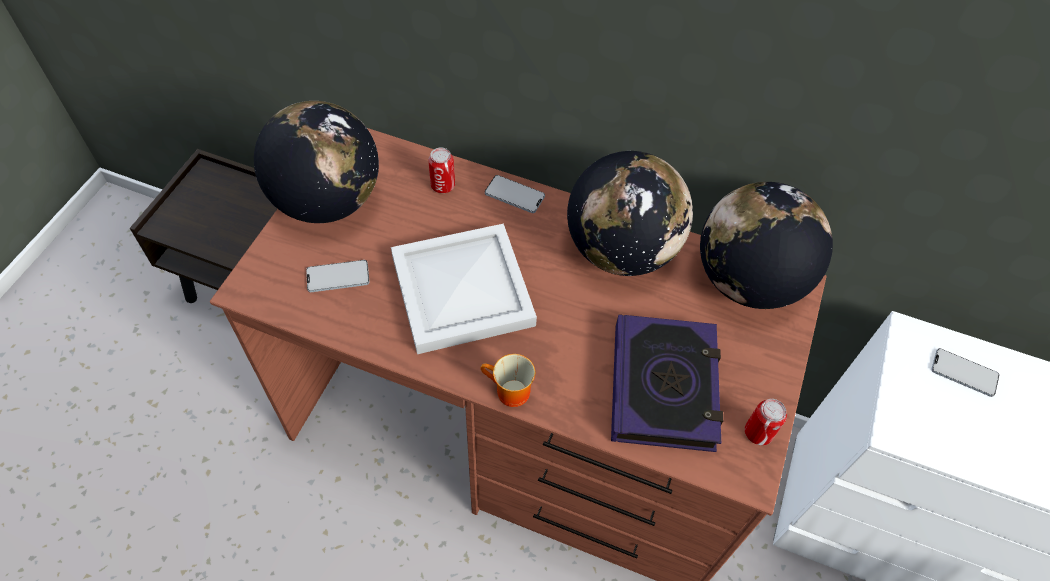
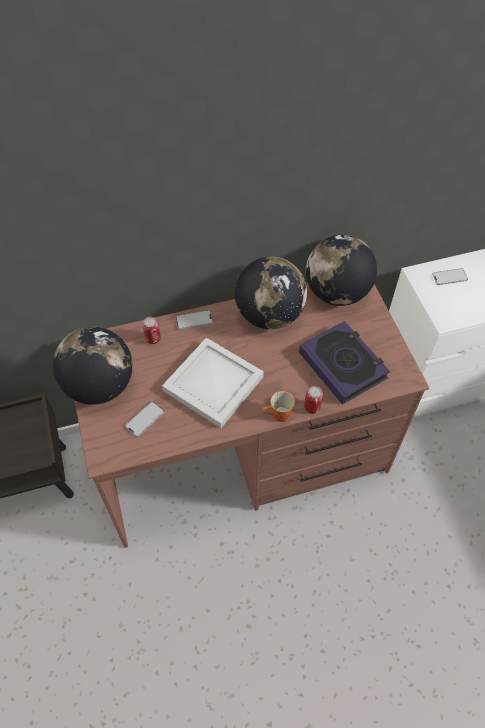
camera: 35 degrees left, 0 degrees up
(758, 433) = (396, 358): can -> can (312, 407)

